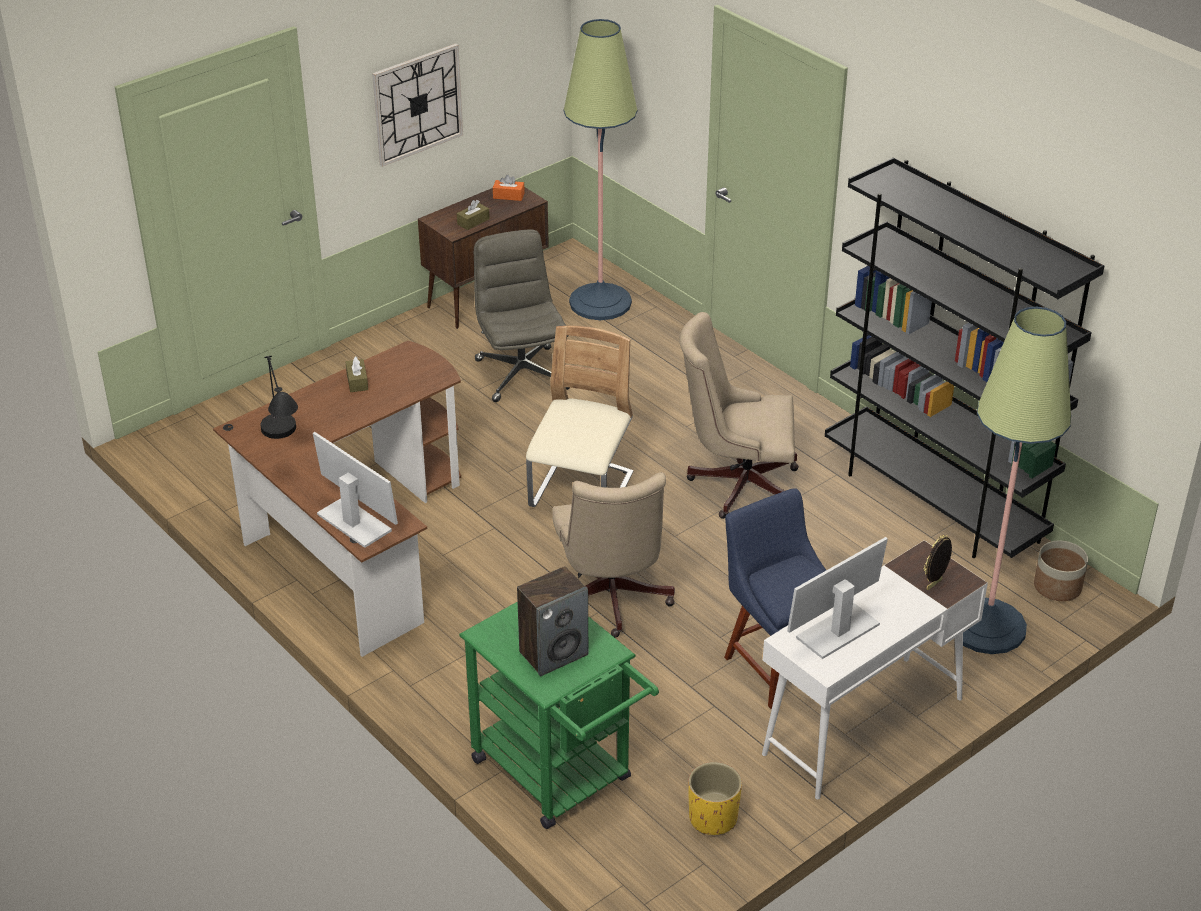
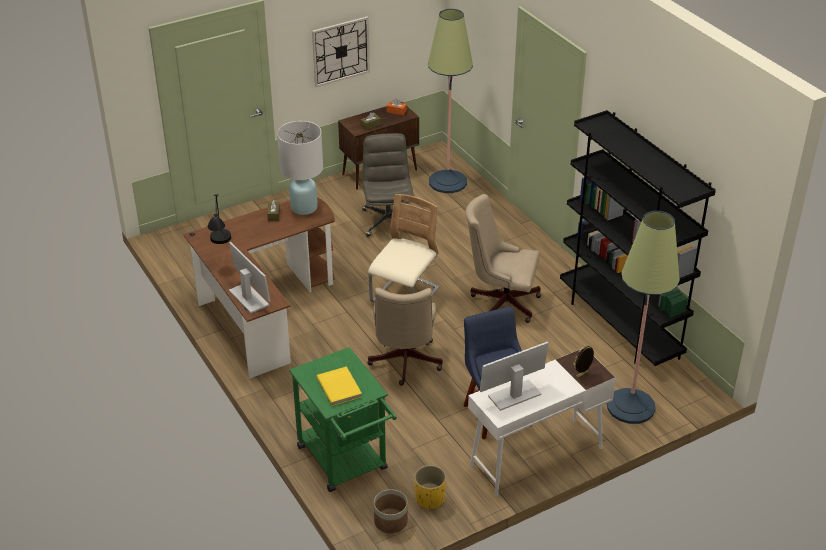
camera: 10 degrees right, 0 degrees up
(404, 364) = (304, 208): none -> white table lamp
(553, 653) = (340, 387): speaker -> yellow book
(1057, 587) = (683, 387): planter -> planter (391, 521)

